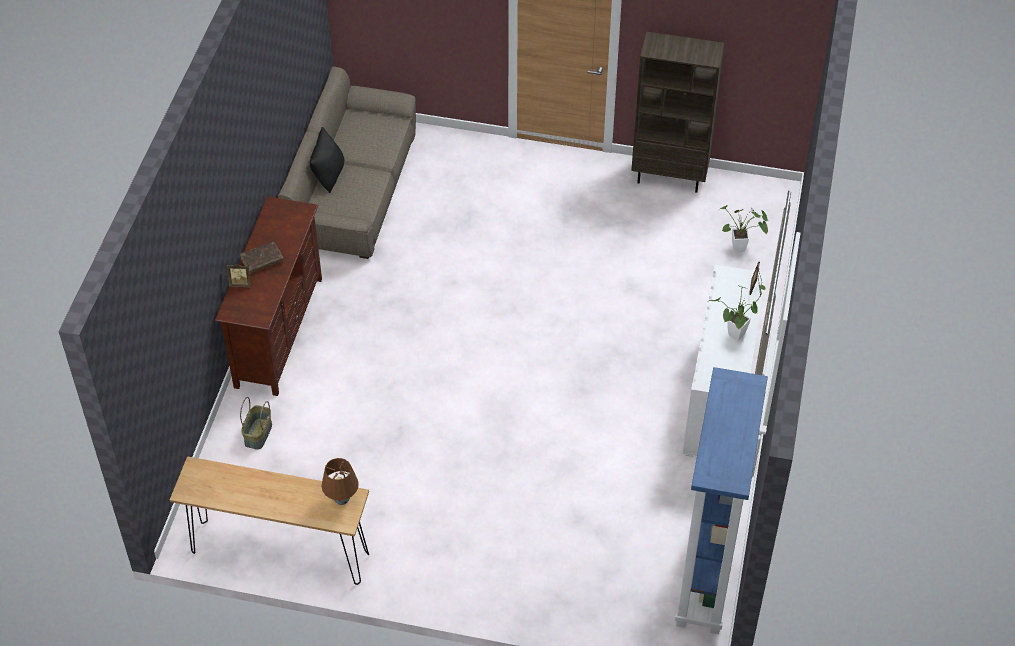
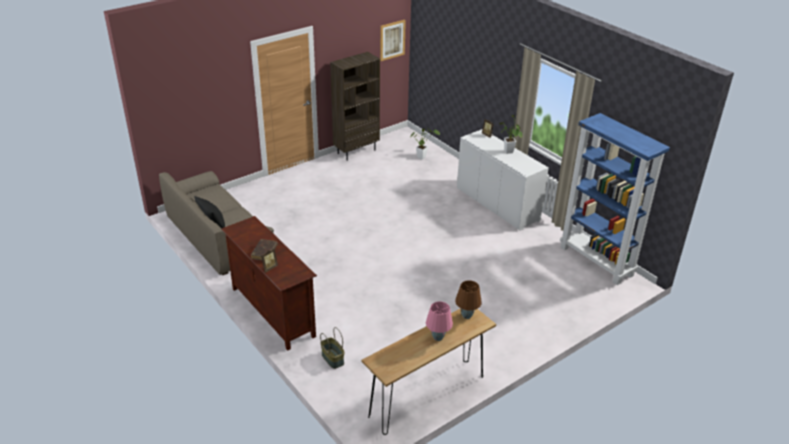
camera: 50 degrees left, 15 degrees down
(280, 497) = (438, 338): none -> pink table lamp
(784, 43) = (392, 40): none -> picture

